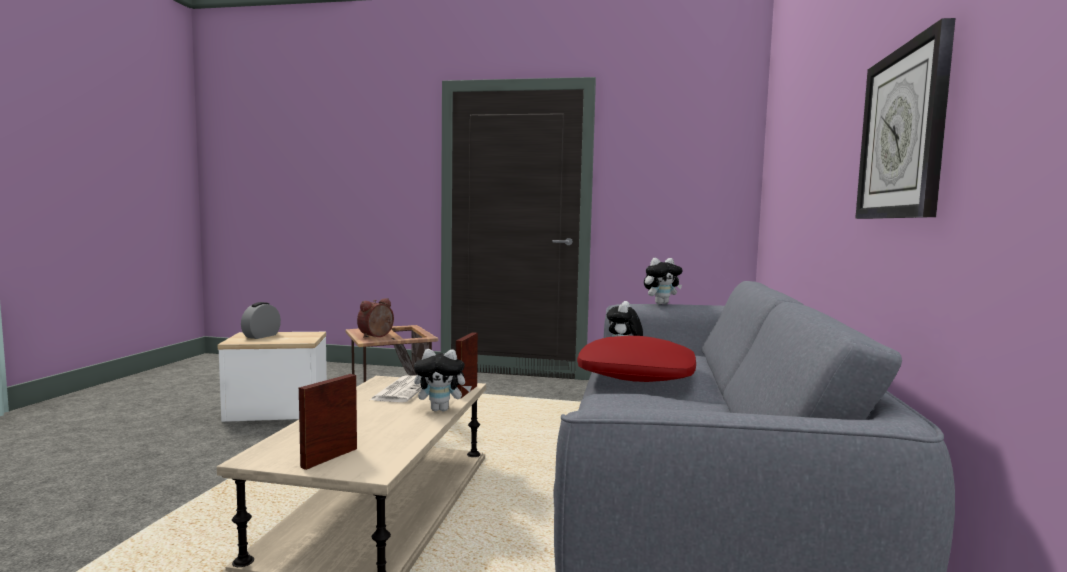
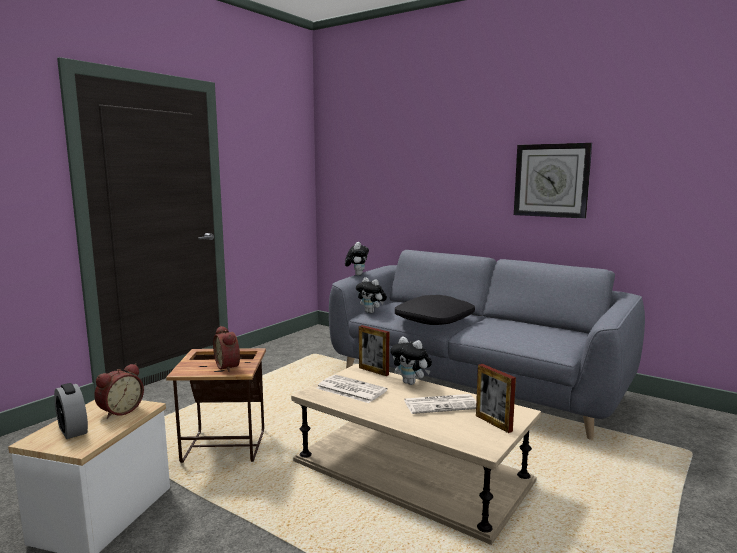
camera: 65 degrees left, 5 degrees up
(295, 338) = (120, 411): none -> alarm clock
(380, 428) = (441, 404): none -> newspaper
(441, 409) = (411, 383): plush toy -> plush toy turned 105 degrees clockwise
(635, 375) = (435, 320): red pillow -> black pillow

